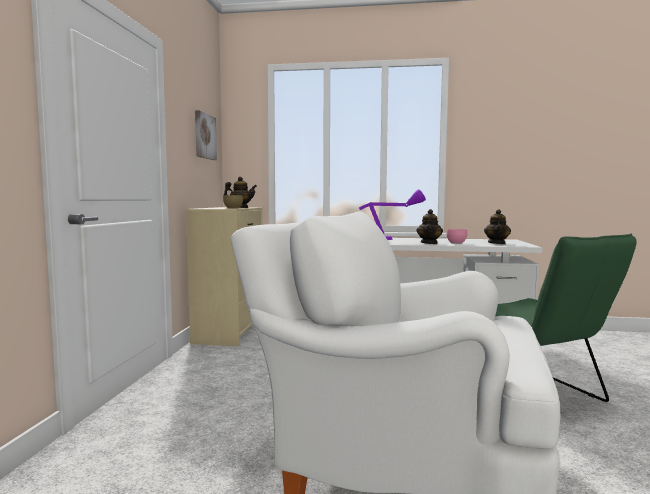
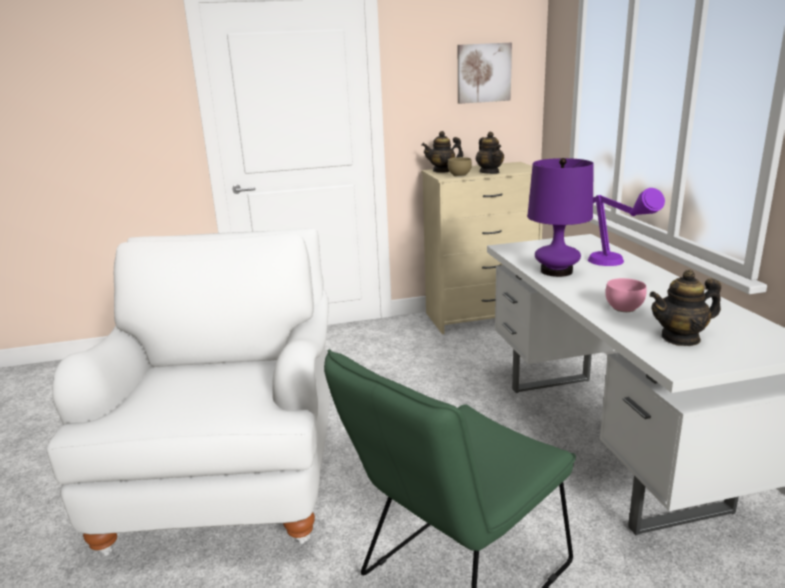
camera: 70 degrees right, 15 degrees up
(390, 242) = (556, 271): none -> purple table lamp
(429, 243) = (586, 292): teapot -> teapot (442, 170)

